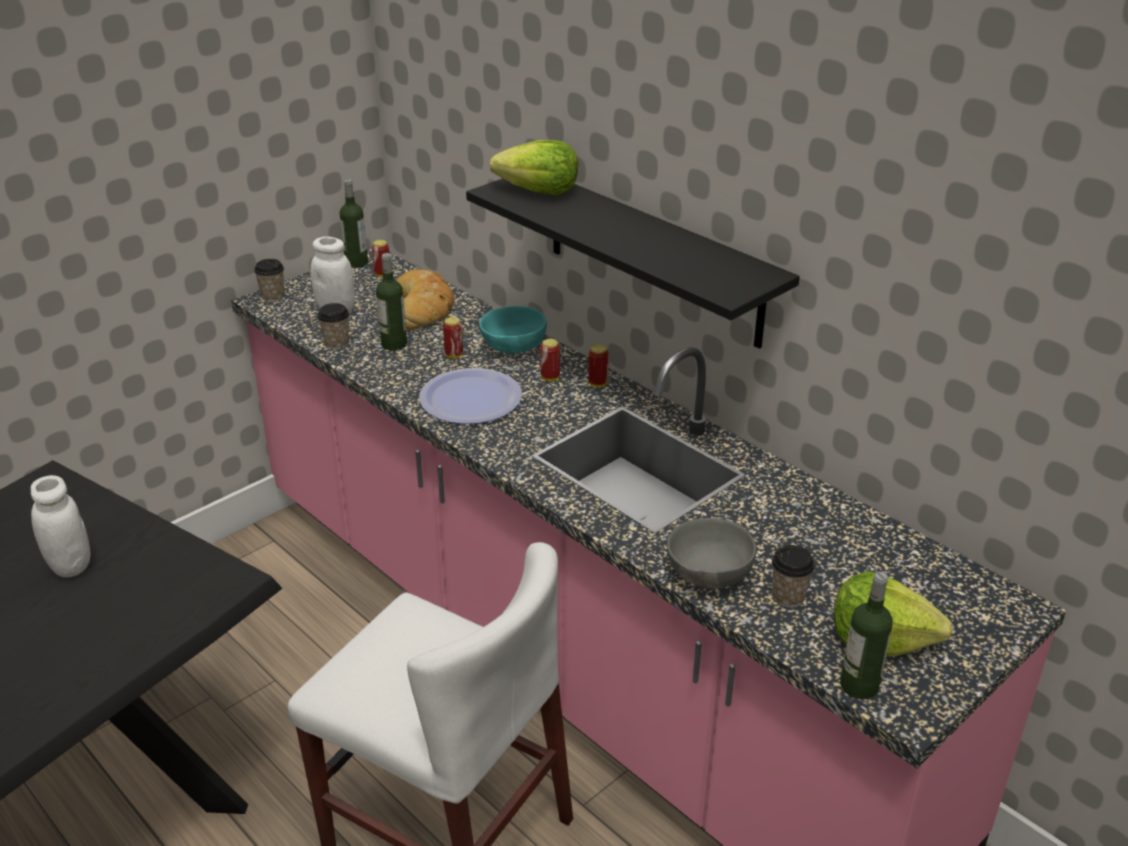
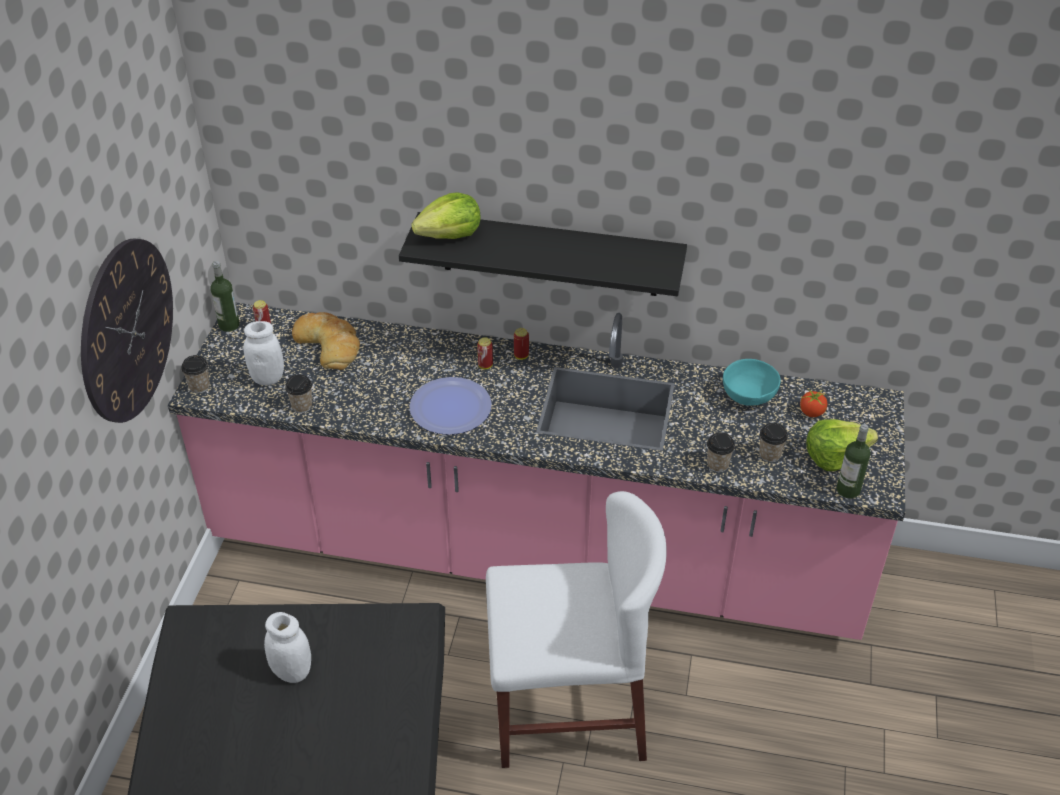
camera: 35 degrees left, 10 degrees up
(167, 175) = (127, 330): none -> wall clock
(394, 344) = (345, 387): bottle -> none
(454, 355) = (399, 377): can -> none
(512, 349) = (435, 353): turquoise bowl -> turquoise bowl (749, 397)
(707, 577) = (717, 465): grey bowl -> cup
(897, 577) = (811, 413): none -> tomato

